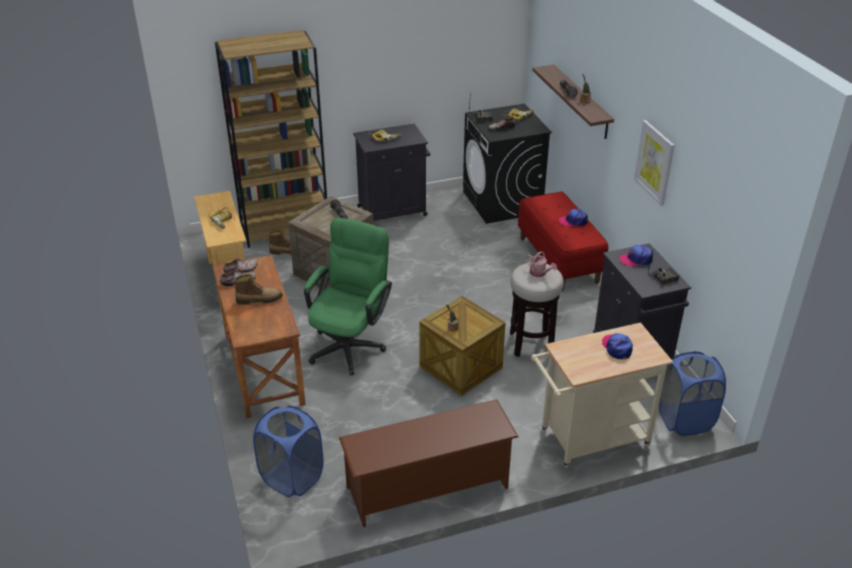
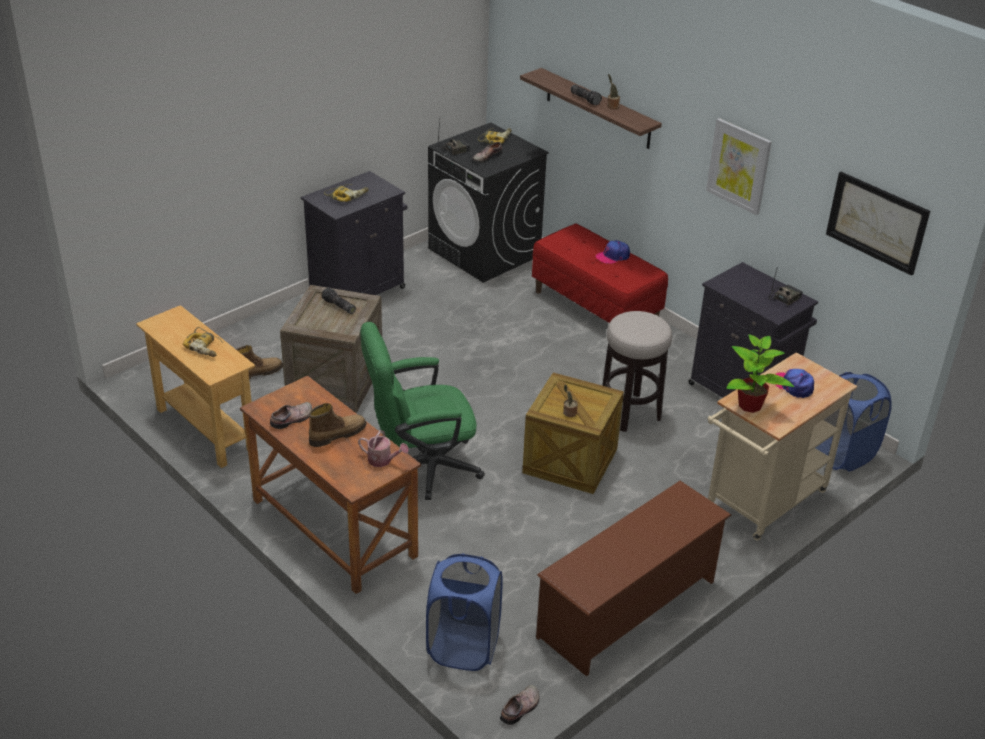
camera: 25 degrees left, 0 degrees up
(241, 270) = (284, 403): shoe -> shoe (521, 709)
(285, 229) = (233, 344): brown bookcase -> none
(350, 343) = (420, 468): green office chair -> green office chair turned 105 degrees counterclockwise
(539, 273) = (642, 324): watering can -> watering can (383, 460)
(568, 354) = (750, 406): none -> potted plant
(636, 259) = (742, 283): cap -> none
(733, 227) = (877, 222): none -> picture

